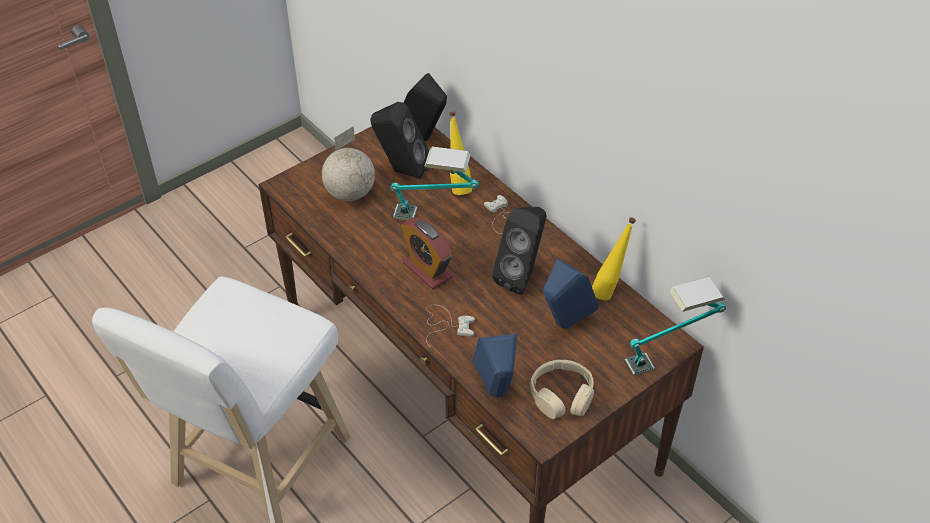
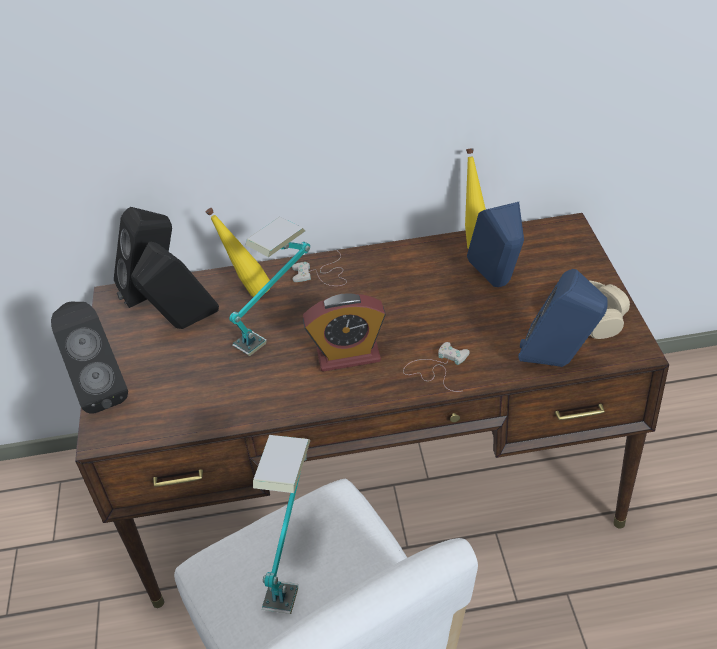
camera: 55 degrees left, 5 degrees down
(349, 193) = (175, 380): globe -> none
(522, 276) = (413, 291): black speaker -> black speaker (101, 391)
(670, 356) = (582, 234): table lamp -> table lamp (293, 557)

